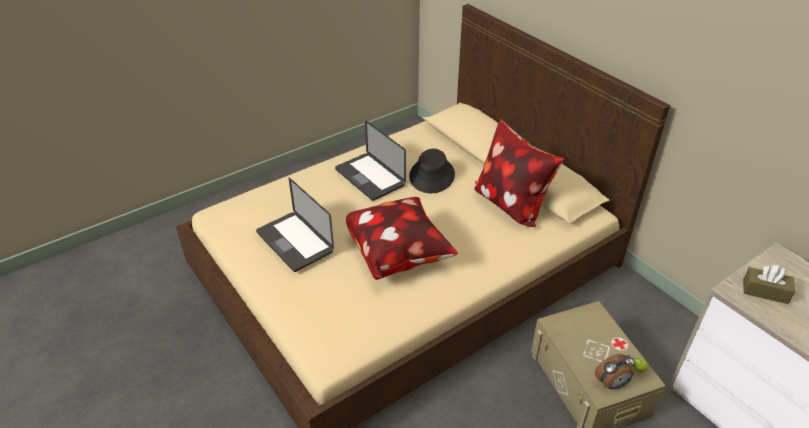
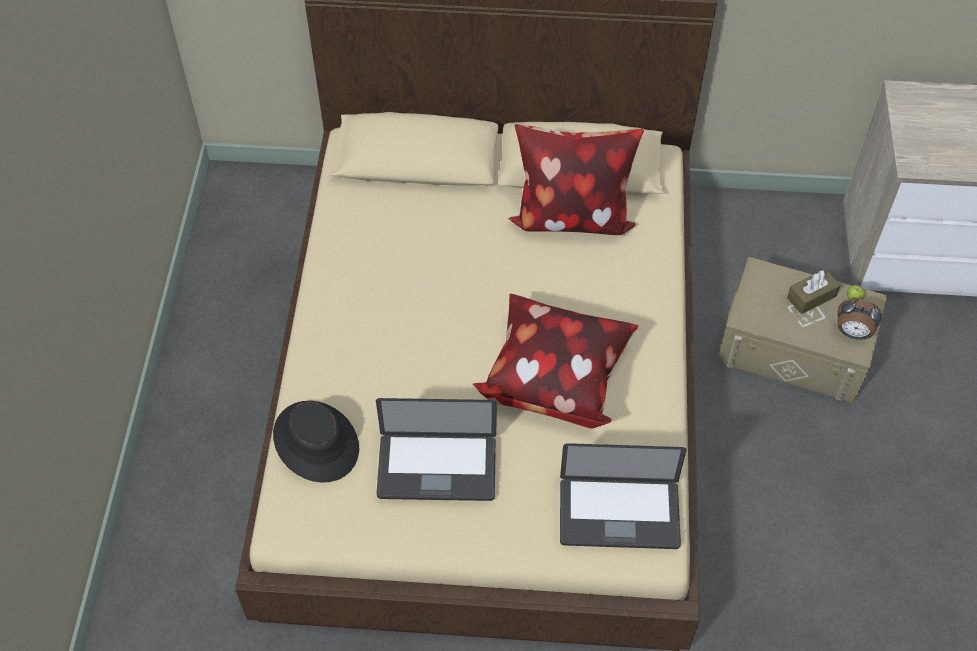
camera: 50 degrees left, 15 degrees up
(370, 177) = (385, 312): laptop -> laptop (619, 514)
(432, 176) = (447, 249): black hat -> black hat (316, 442)
(612, 384) = (852, 333): alarm clock -> alarm clock turned 90 degrees clockwise
(765, 291) = (931, 144): brown tissue box -> brown tissue box (811, 297)

